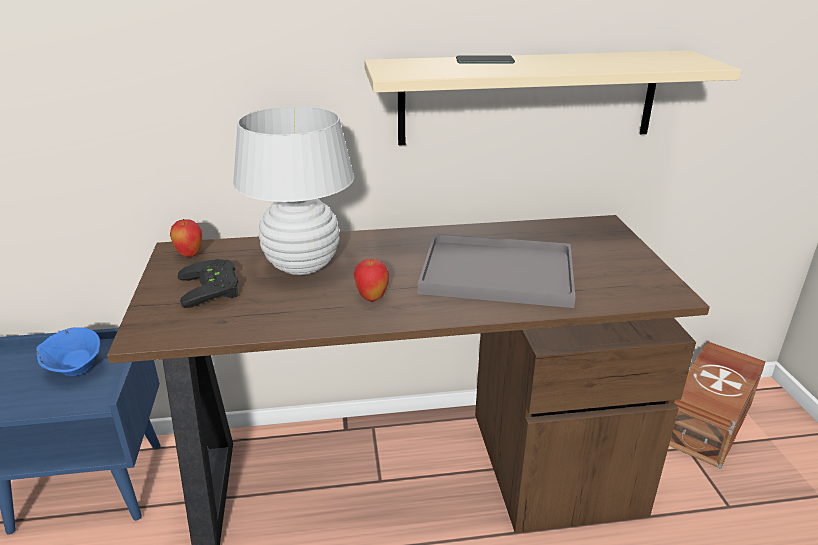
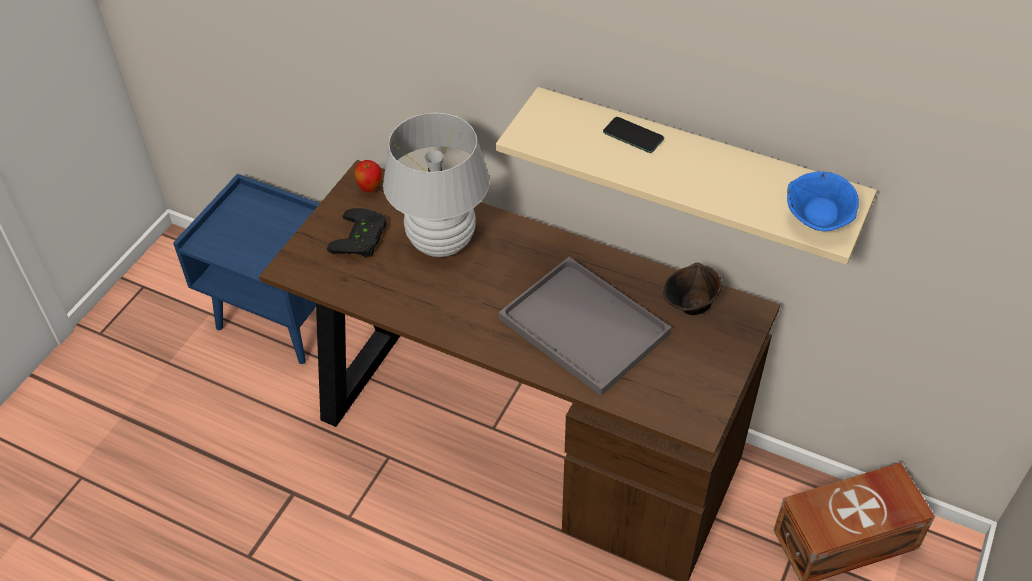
camera: 35 degrees right, 20 degrees up
(76, 370) = (280, 235): blue bowl -> blue bowl (818, 222)
(372, 298) = (462, 306): apple -> none
(559, 234) = (690, 305): none -> brown bowl

